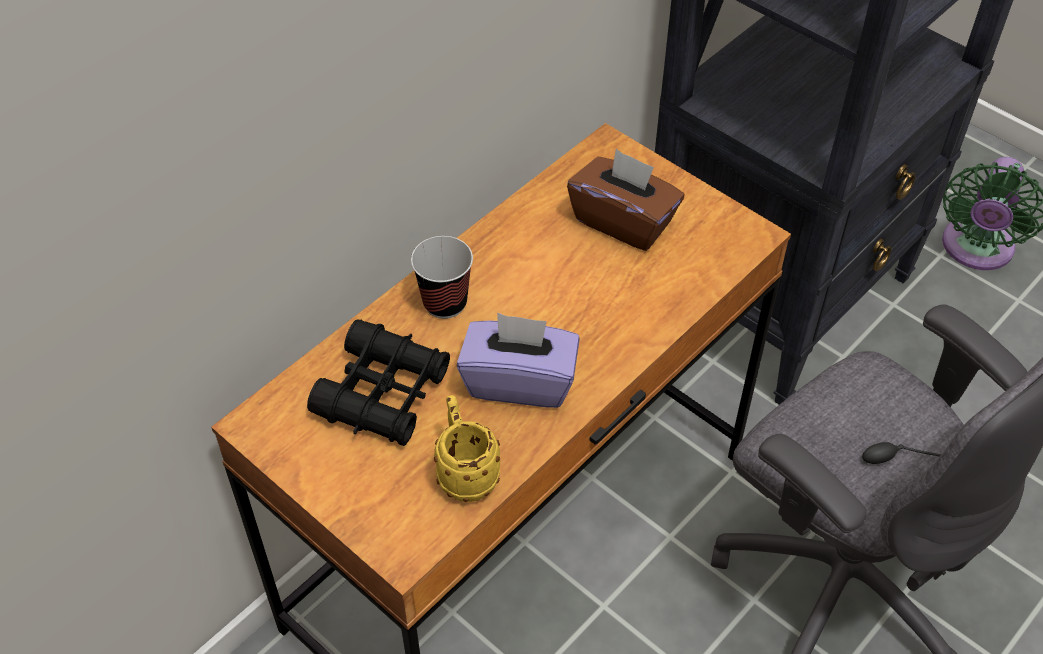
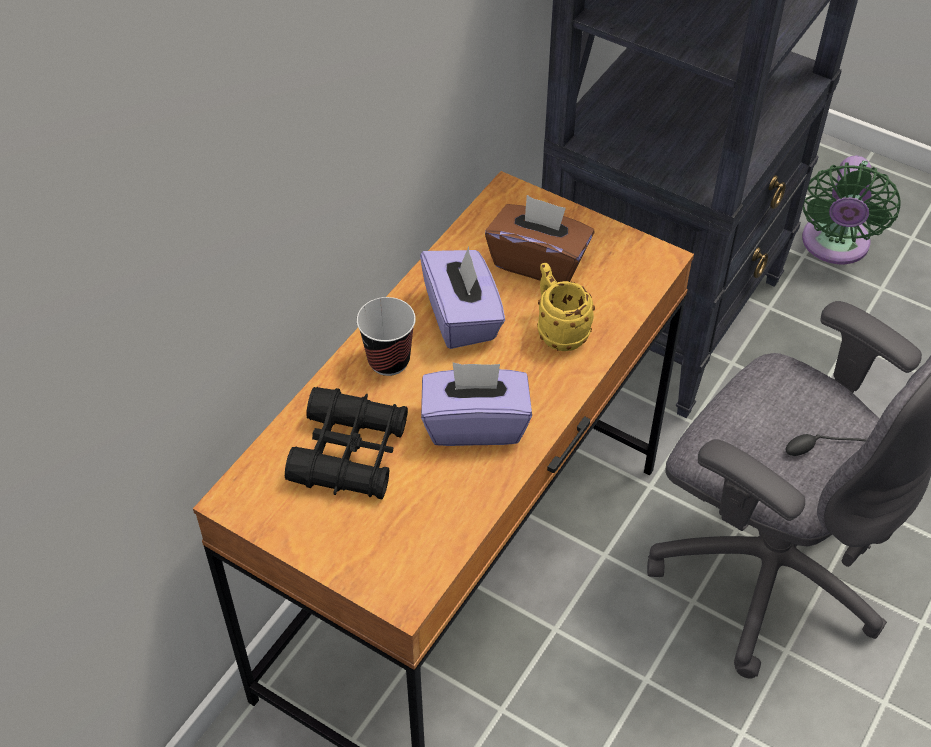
camera: 10 degrees left, 0 degrees up
(465, 472) = (444, 515): yellow mug -> yellow mug (558, 330)
(531, 268) = (462, 317): none -> purple tissue box

